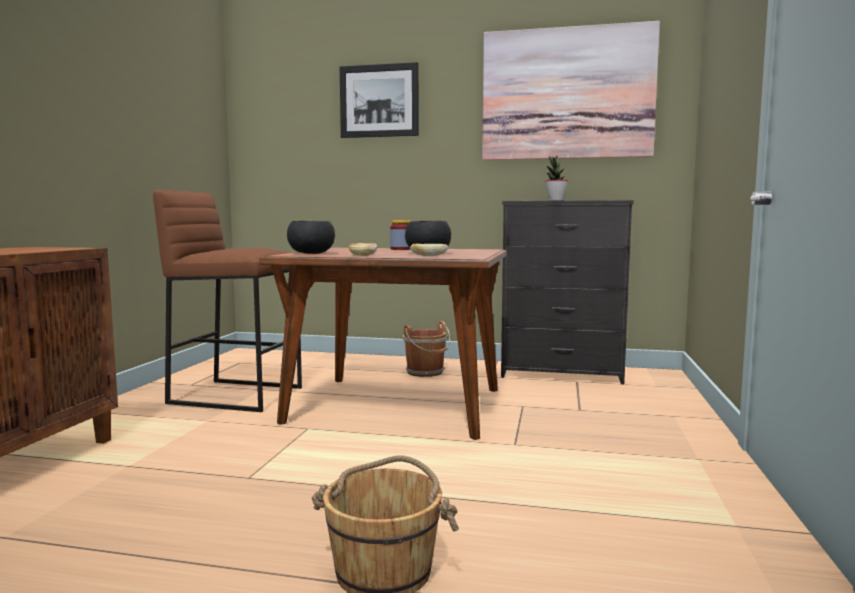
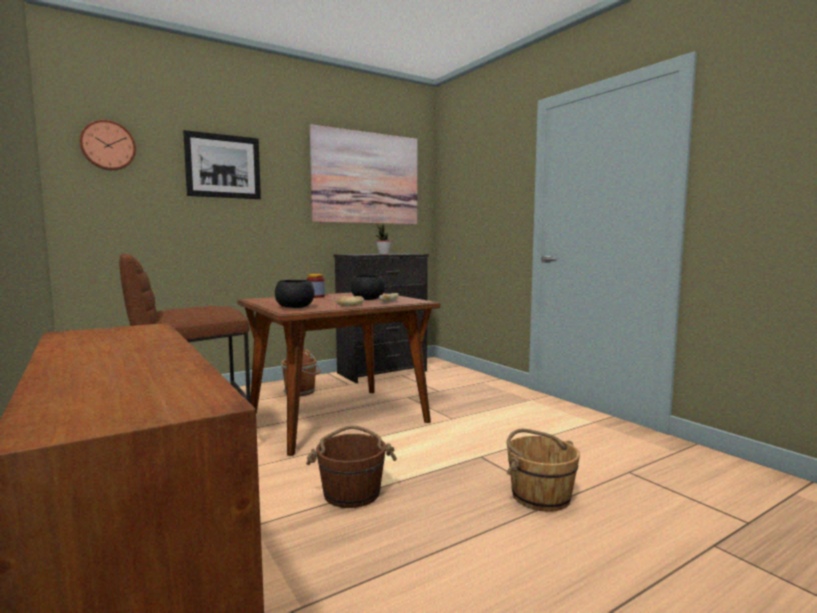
camera: 45 degrees left, 0 degrees up
(239, 473) = (352, 492): none -> brown bucket
(275, 94) = (108, 146): none -> wall clock

